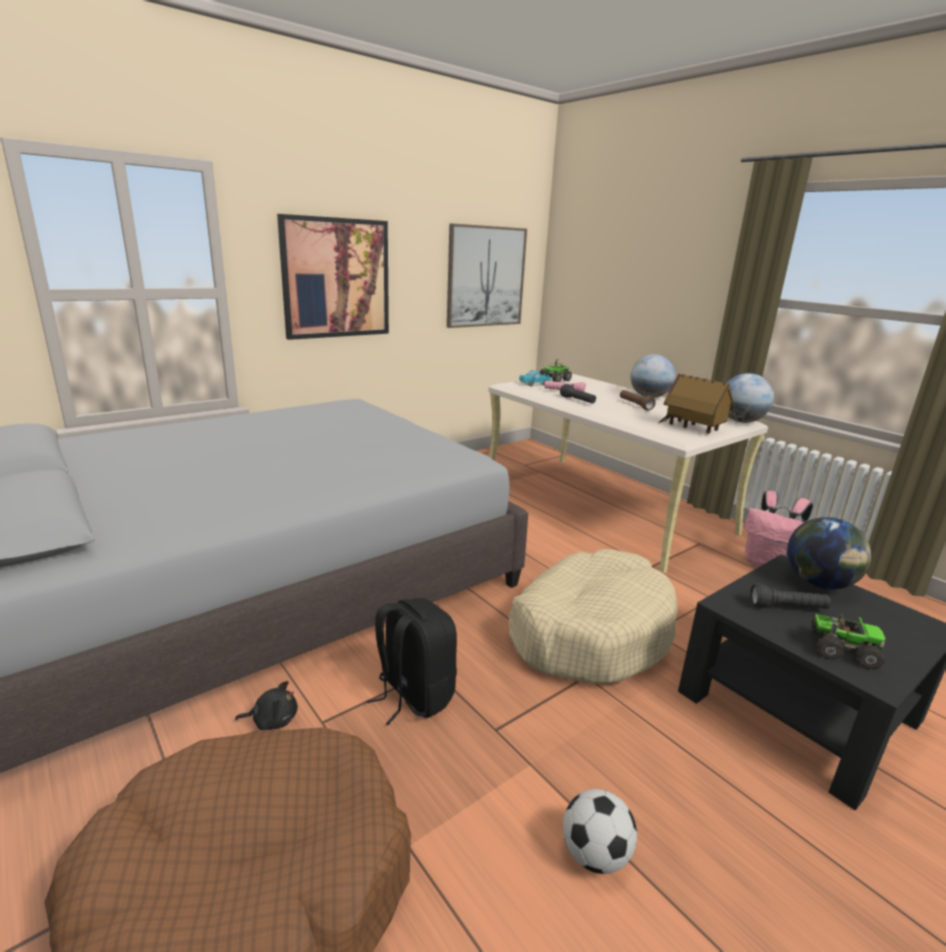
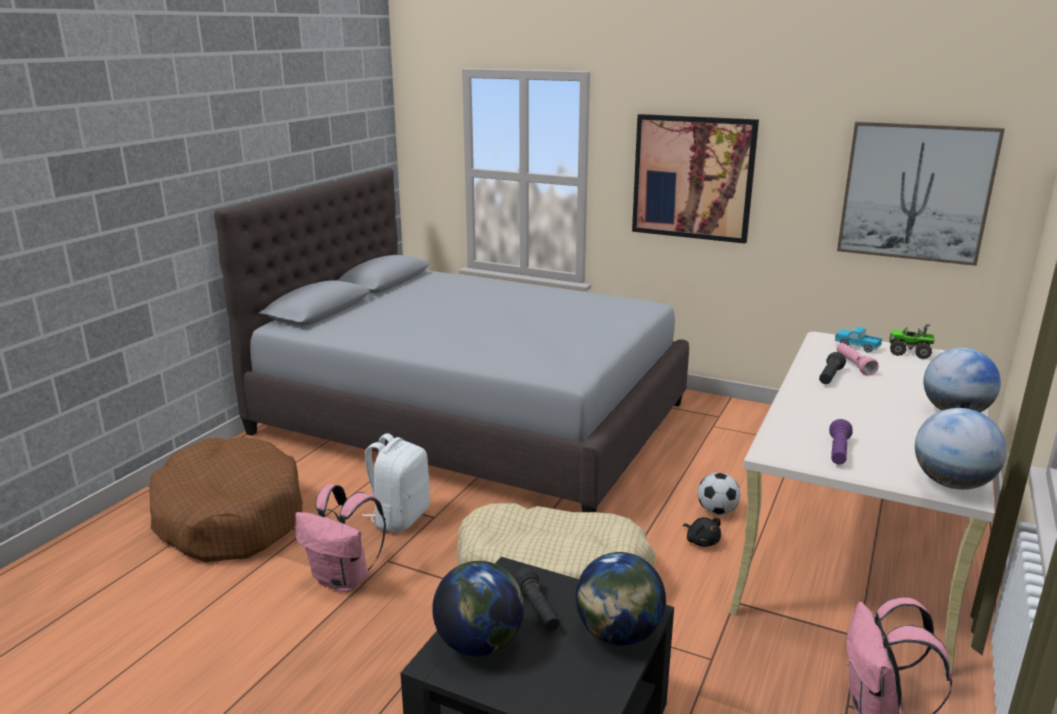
camera: 65 degrees right, 0 degrees up
(272, 720) = (344, 478): black plush toy -> black plush toy (701, 541)
(413, 695) = (399, 517): black backpack -> white backpack
(513, 779) = (344, 579): none -> pink backpack
(595, 854) = (297, 627): football -> football (717, 511)
(635, 405) = (883, 409): brown flashlight -> none
(692, 428) = (838, 452): toy house -> purple flashlight
(841, 649) = (479, 643): toy truck -> globe

